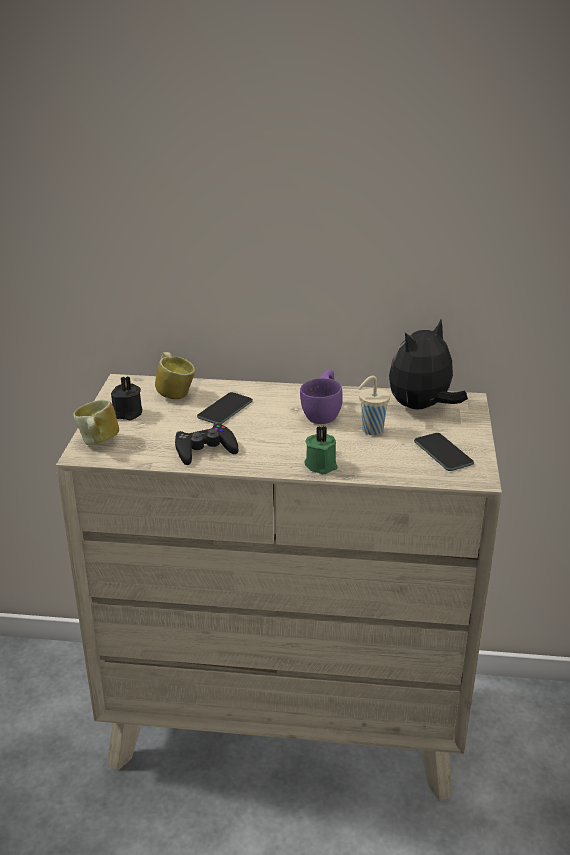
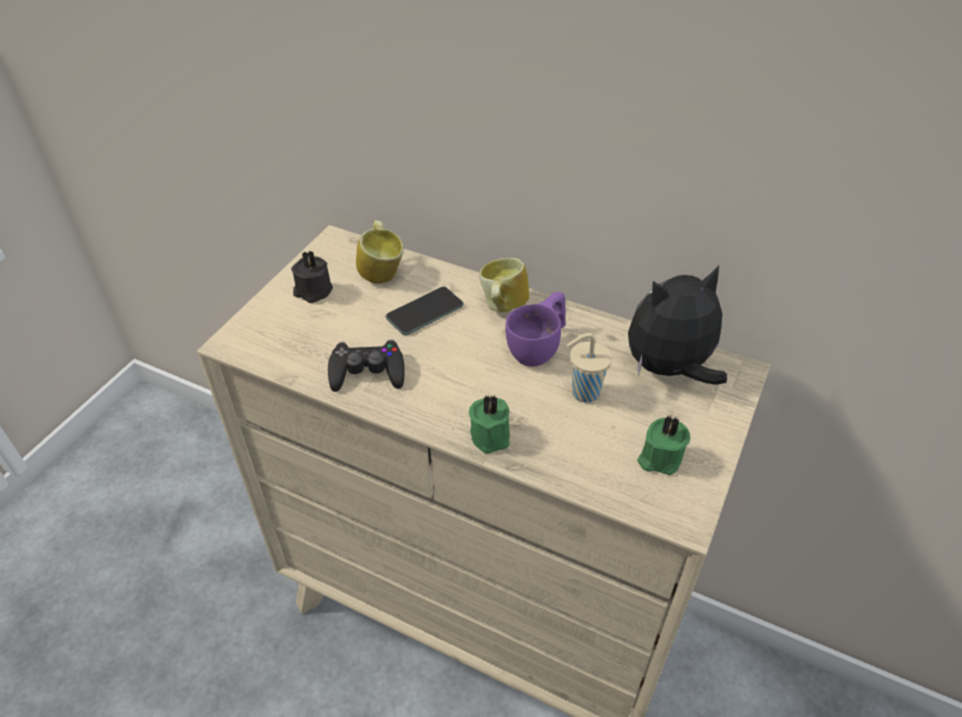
camera: 20 degrees right, 15 degrees up
(97, 444) = (256, 330): mug -> mug (501, 308)
(443, 452) = (659, 458): phone -> green candle

